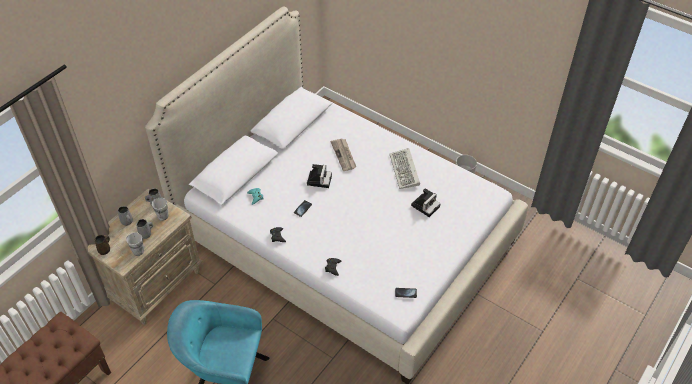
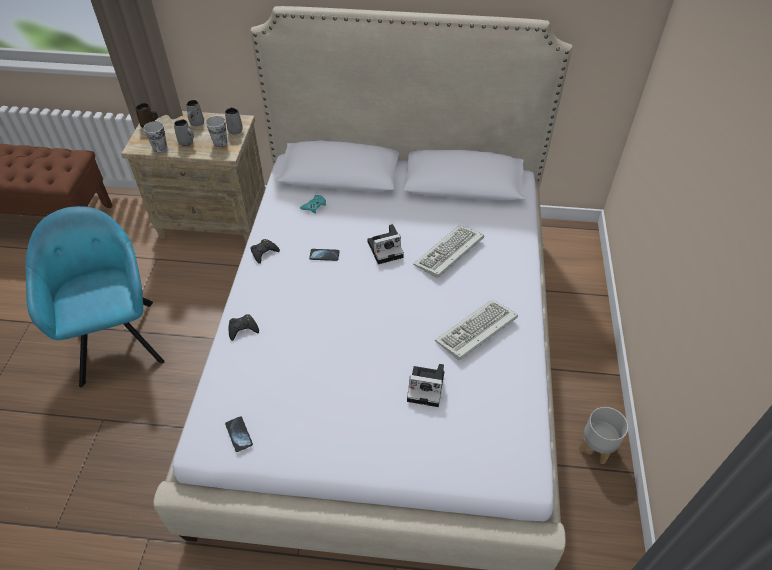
camera: 60 degrees right, 0 degrees up
(344, 155) = (448, 254): newspaper -> keyboard

